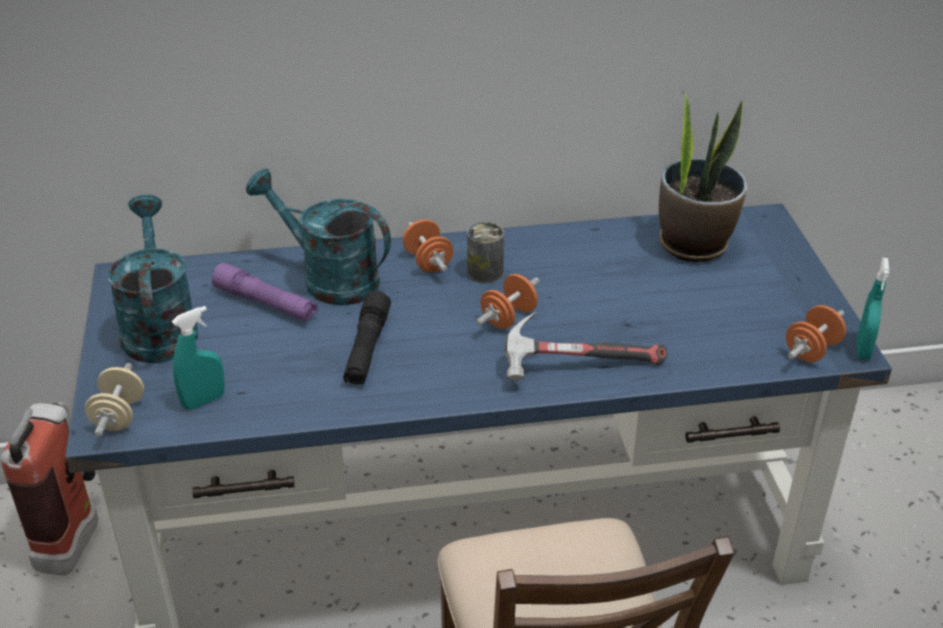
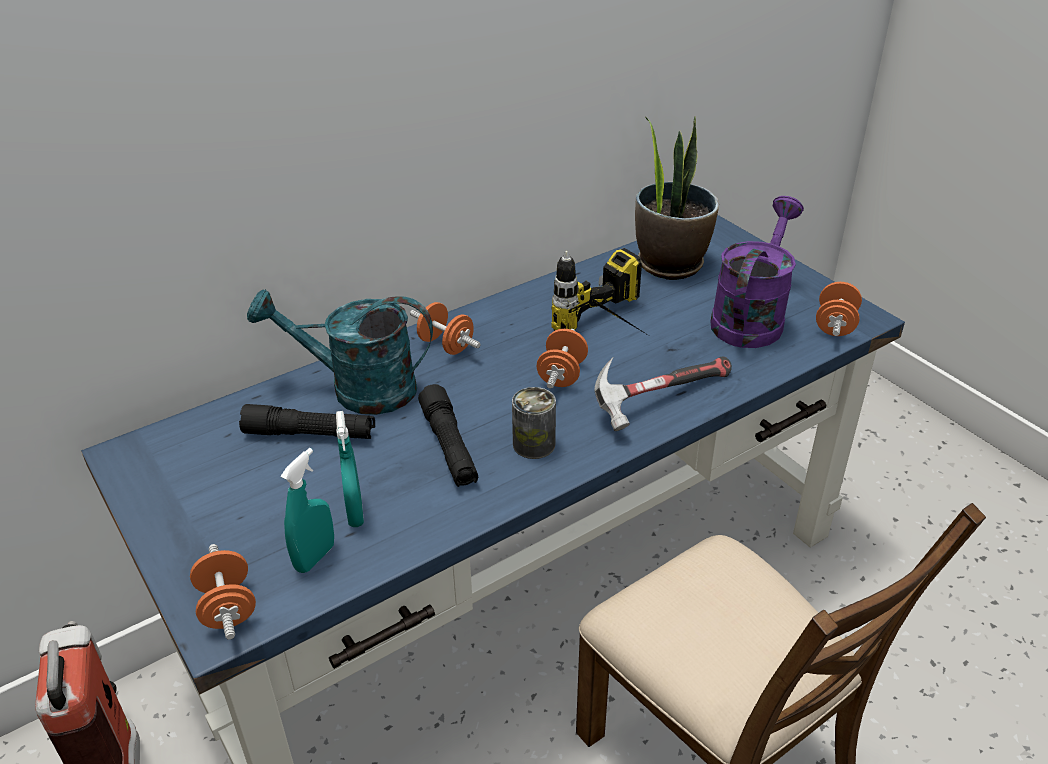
camera: 25 degrees left, 0 degrees up
(119, 416) = (228, 607): beige dumbbell -> orange dumbbell
(158, 326) = (206, 494): turquoise watering can -> none
(266, 303) = (310, 434): purple flashlight -> black flashlight
(485, 272) = (508, 339): can -> can (534, 444)
(588, 293) = (615, 332): none -> power drill
(731, 318) = (750, 317): none -> purple watering can
(863, 349) = (872, 312): turquoise spray bottle -> turquoise spray bottle (355, 512)

